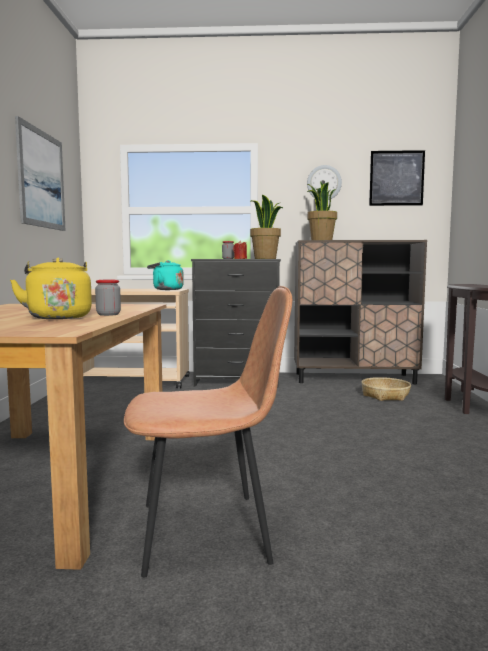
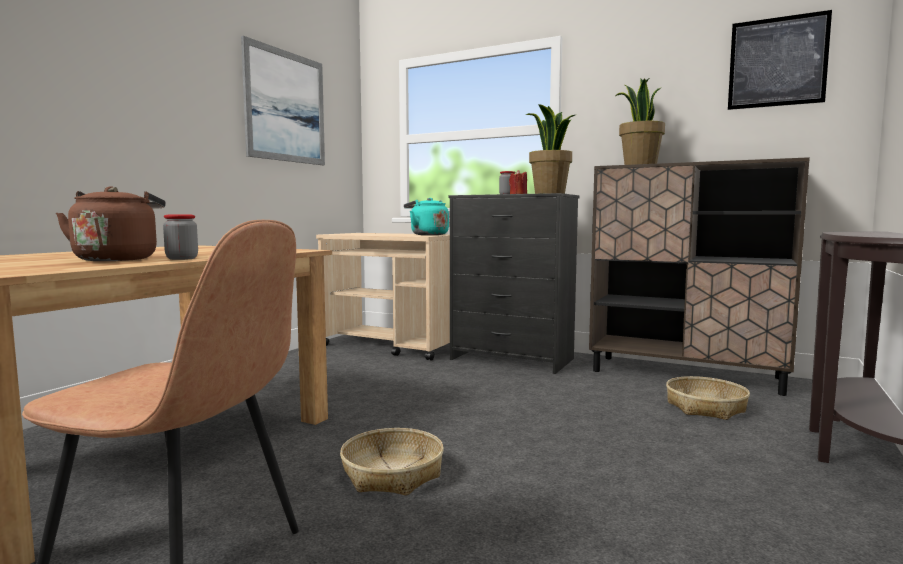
camera: 25 degrees right, 0 degrees up
(58, 317) = (117, 259): yellow kettle -> brown kettle
(259, 458) = (393, 474): none -> basket
(324, 183) = (655, 81): wall clock -> none

